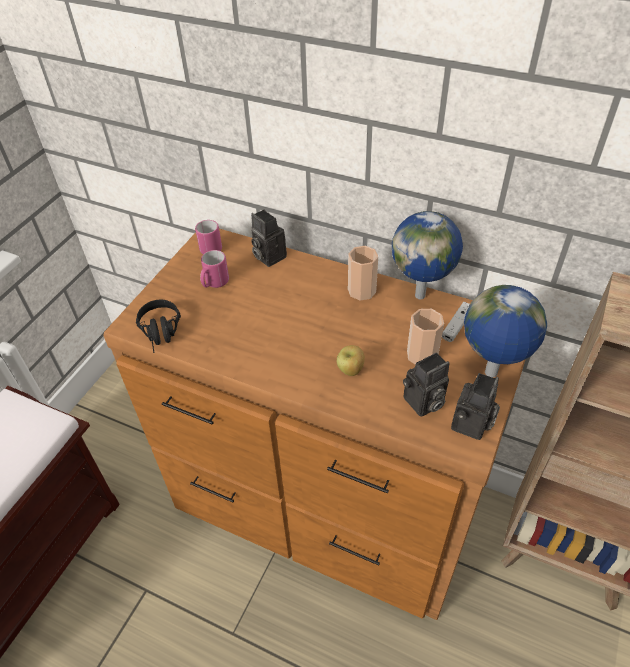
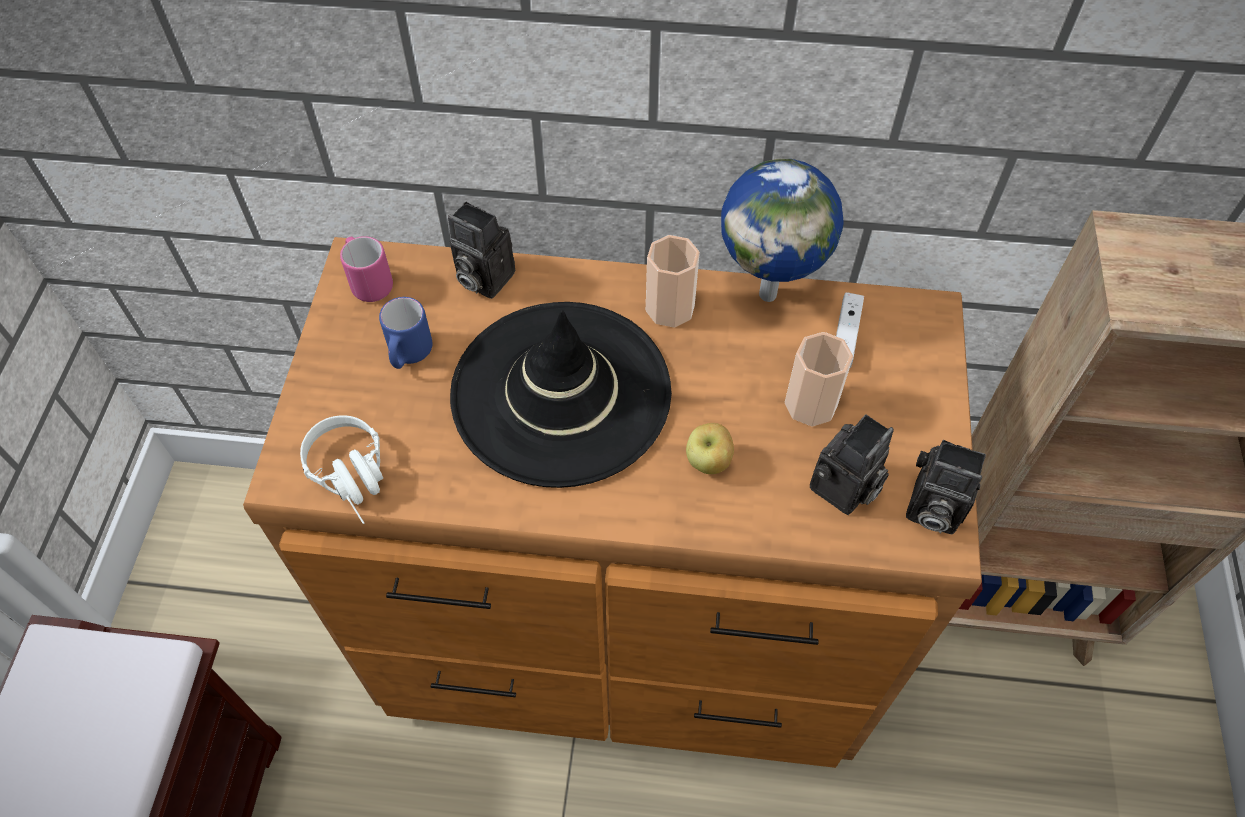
camera: 20 degrees left, 10 degrees up
(162, 334) = (355, 478): black headphones -> white headphones
(214, 283) = (408, 355): pink mug -> blue mug
(285, 318) = (561, 392): none -> black hat
(472, 426) = (930, 509): camera -> camera turned 105 degrees clockwise
(491, 374) = (927, 410): globe -> none

